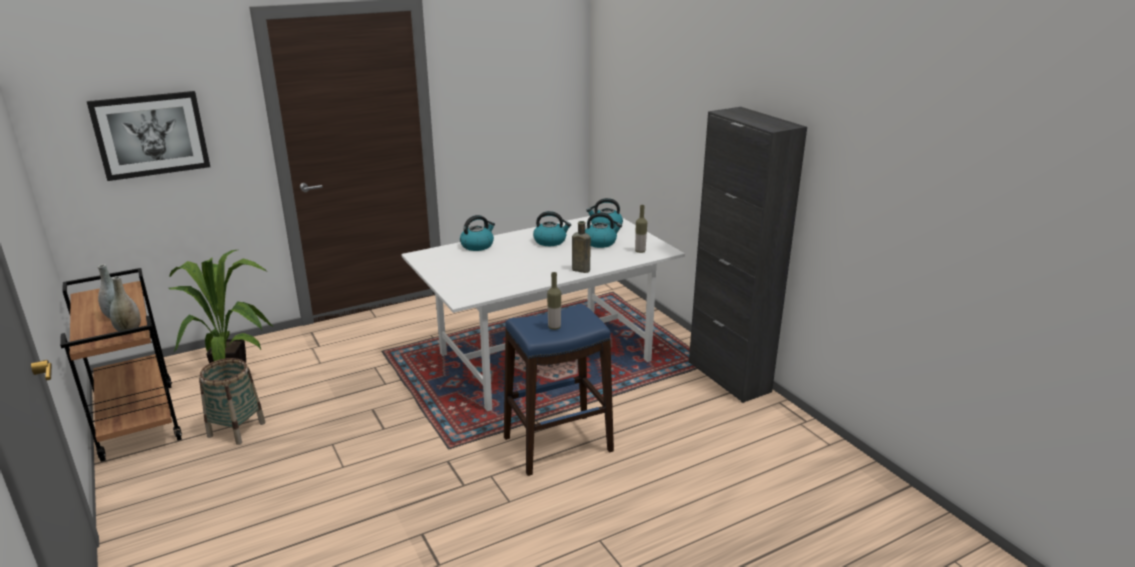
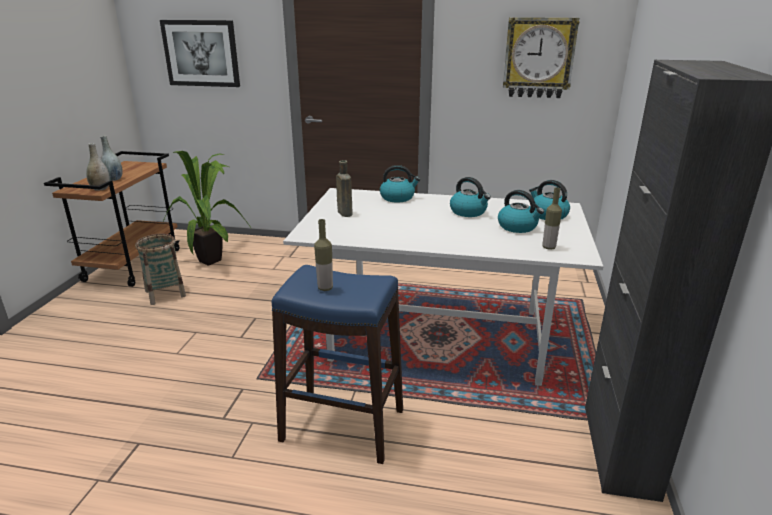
camera: 40 degrees right, 0 degrees up
(523, 90) = (538, 58): none -> wall clock
(579, 269) = (452, 244): brown bottle -> brown bottle (344, 213)

